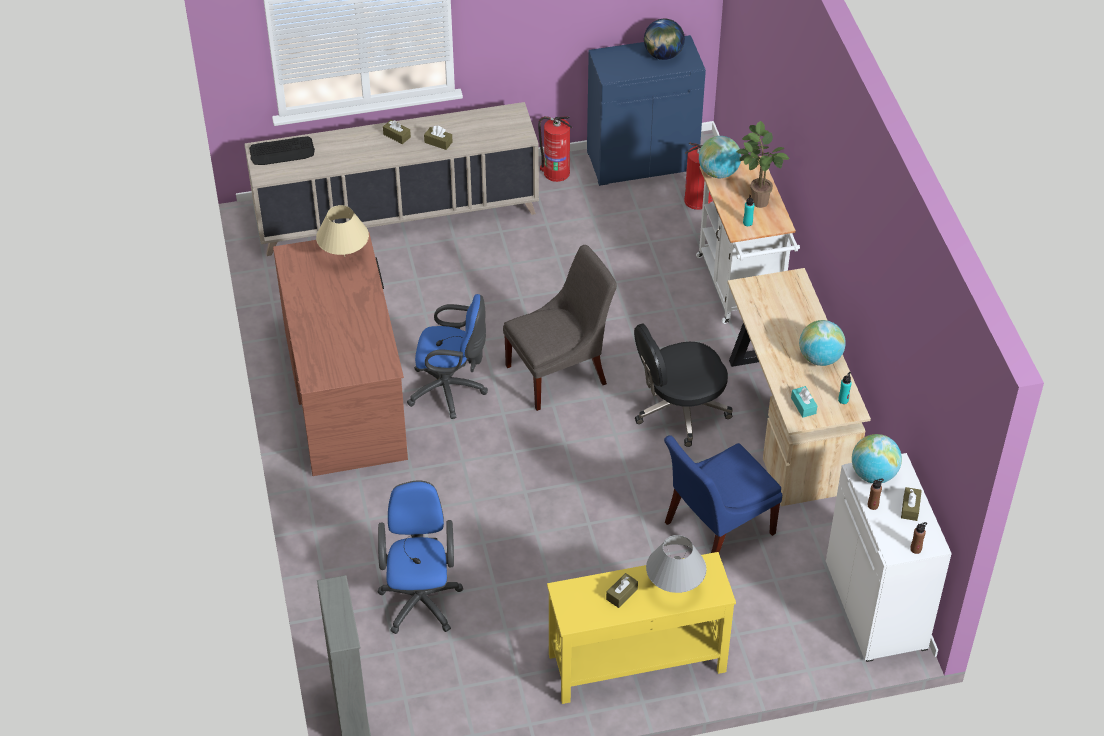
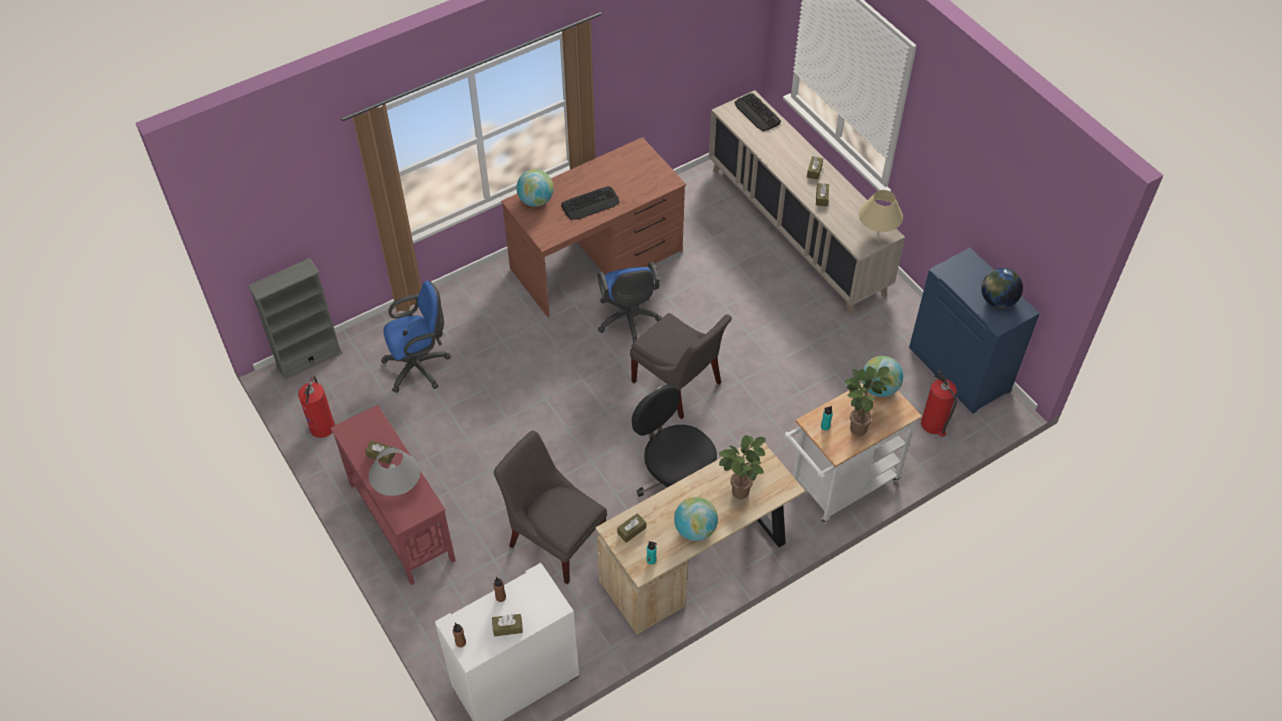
camera: 70 degrees right, 5 degrees up
(344, 256) = (651, 179): beige table lamp -> beige table lamp (877, 232)
(353, 316) = (590, 204): none -> keyboard
(556, 172) = (907, 314): fire extinguisher -> fire extinguisher (322, 426)
(636, 663) = (401, 520): yellow console table -> red console table
(715, 530) = (554, 538): blue chair -> grey chair
(791, 314) = (740, 494): none -> potted plant
(803, 405) = (631, 530): turquoise tissue box -> brown tissue box
(873, 474) = (537, 590): globe -> globe (536, 201)

